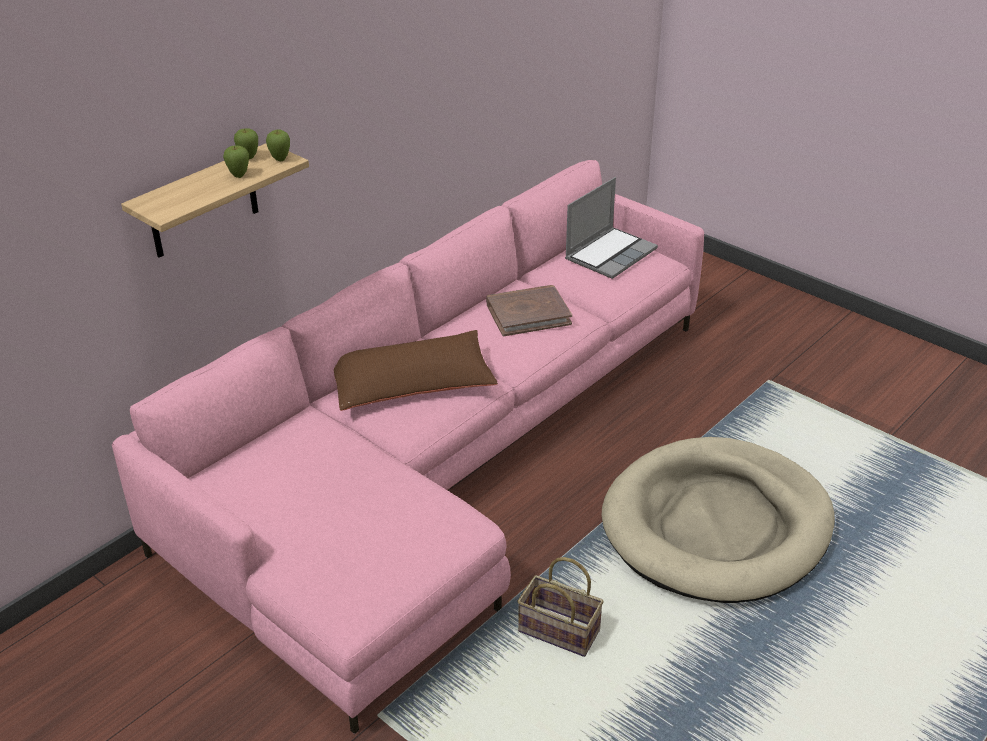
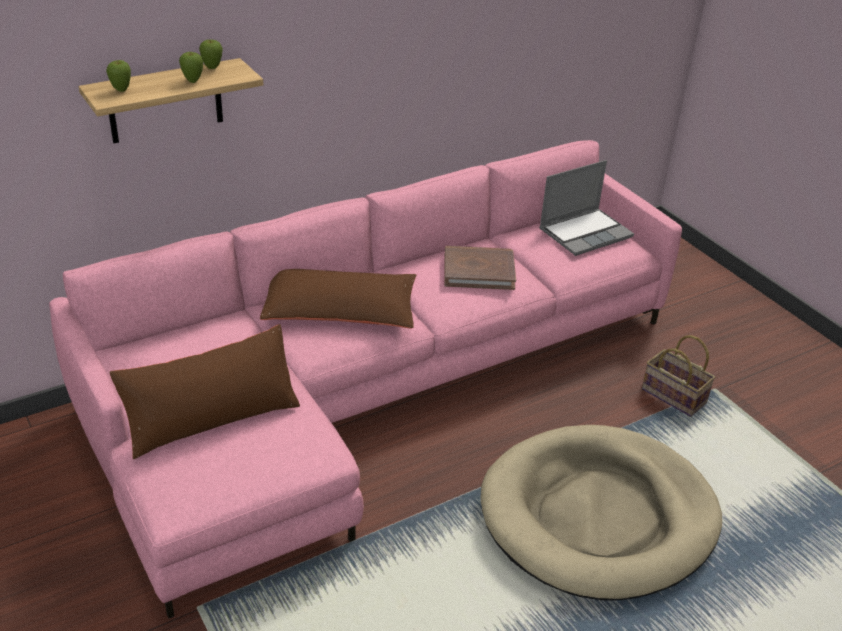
camera: 15 degrees right, 0 degrees up
(280, 160) = (238, 74): apple -> apple (121, 90)
(341, 521) = (212, 419): none -> brown pillow
(556, 631) = (396, 575): basket -> basket (671, 396)

